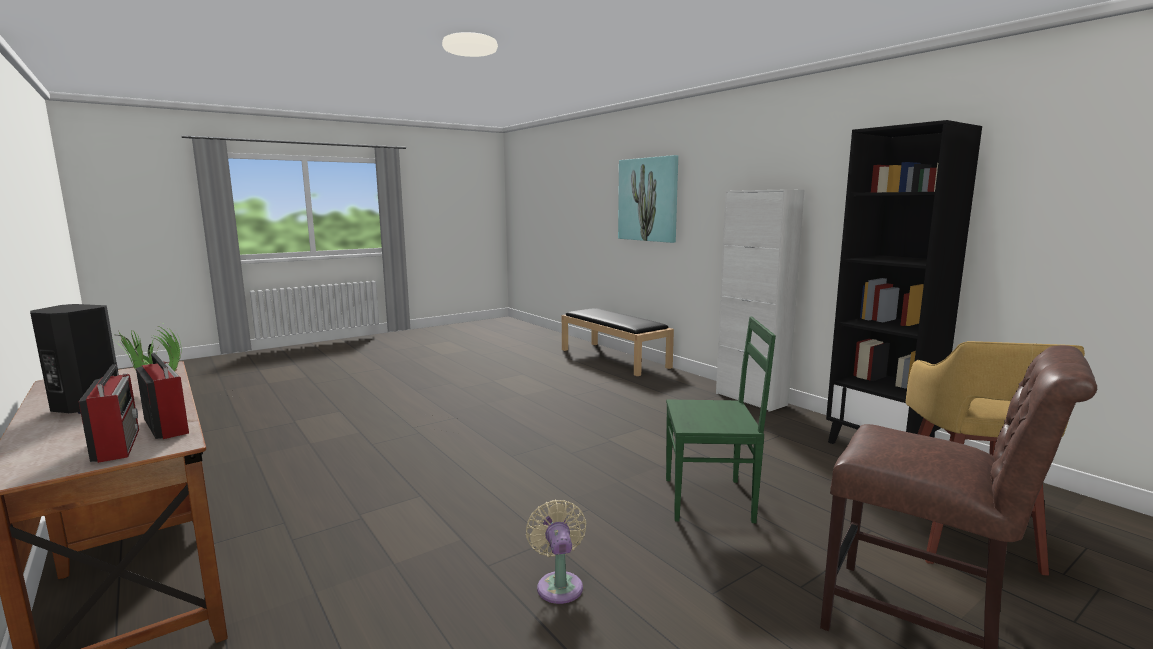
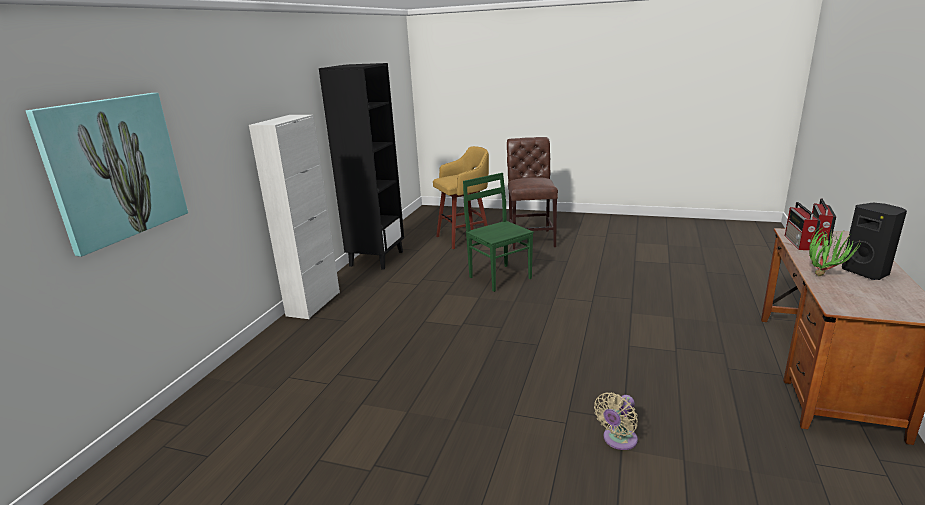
camera: 125 degrees left, 10 degrees up
(559, 584) = (612, 282): beige fan -> beige fan (618, 440)
(614, 358) = (187, 419): black bench -> none

